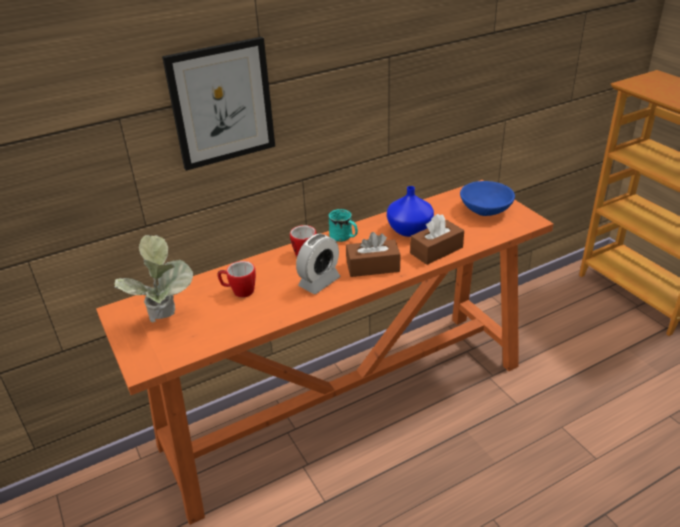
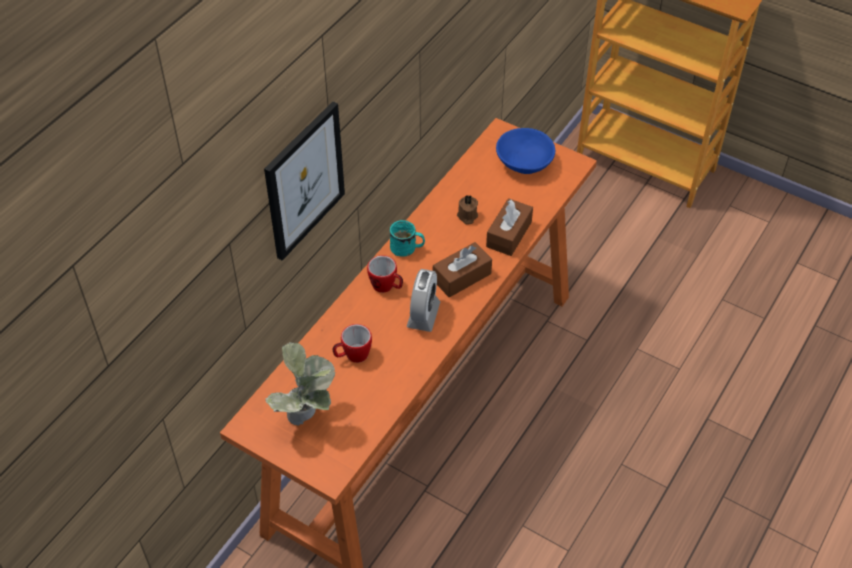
camera: 30 degrees left, 15 degrees up
(409, 230) = (467, 216): blue vase -> brown candle

